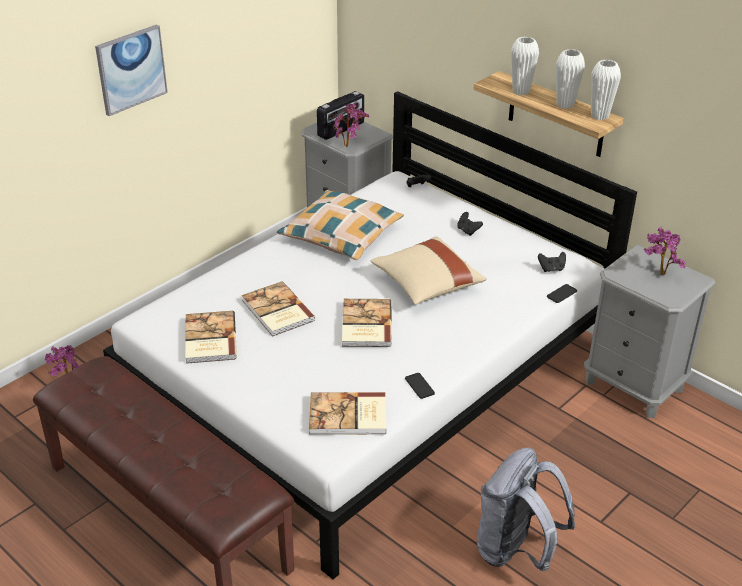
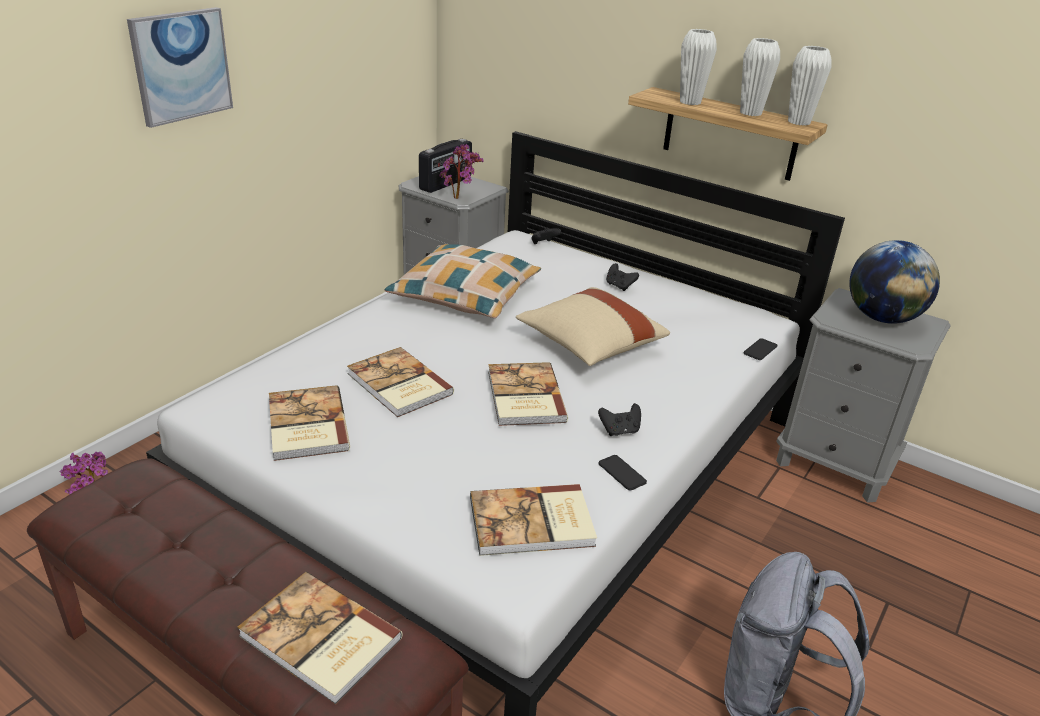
camera: 10 degrees left, 5 degrees down
(205, 477) = (319, 640): none -> book
(551, 269) = (736, 322): black game controller -> black game controller (619, 431)
(658, 274) = (881, 318): potted plant -> globe

